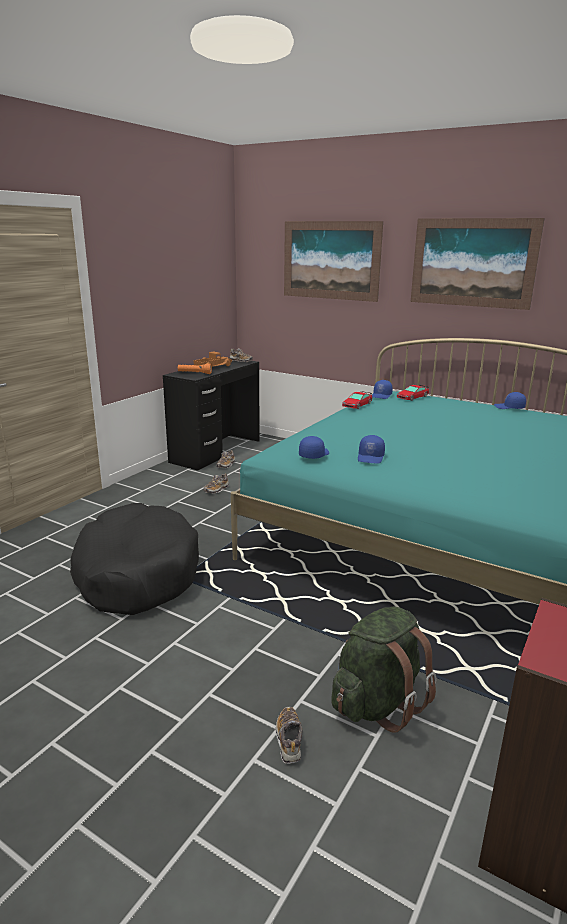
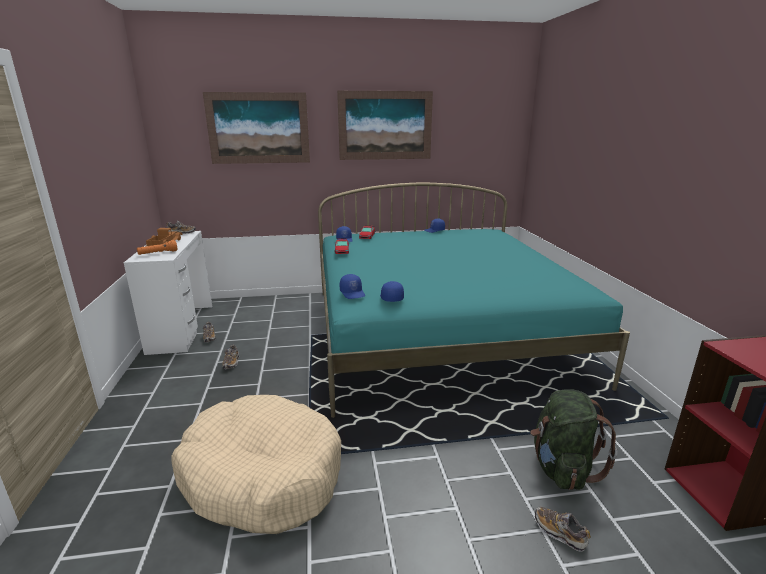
camera: 40 degrees left, 0 degrees up
(136, 573) = (262, 475): black dog bed -> beige dog bed
(216, 451) = (181, 328): black desk -> white desk
(371, 457) = (431, 287): blue cap -> blue cap (353, 293)

